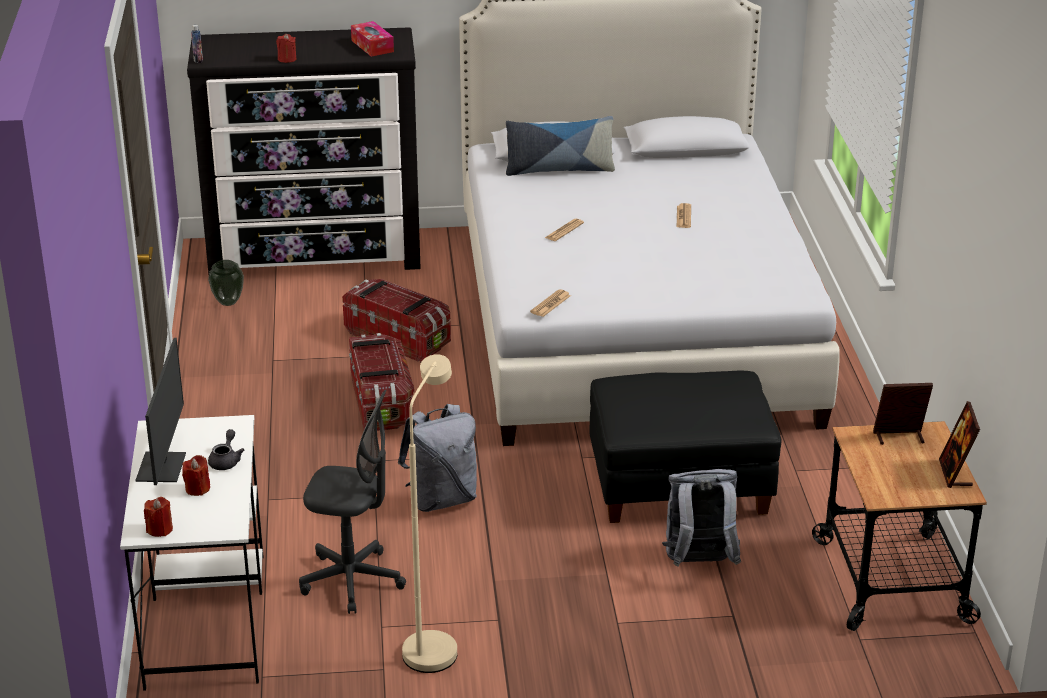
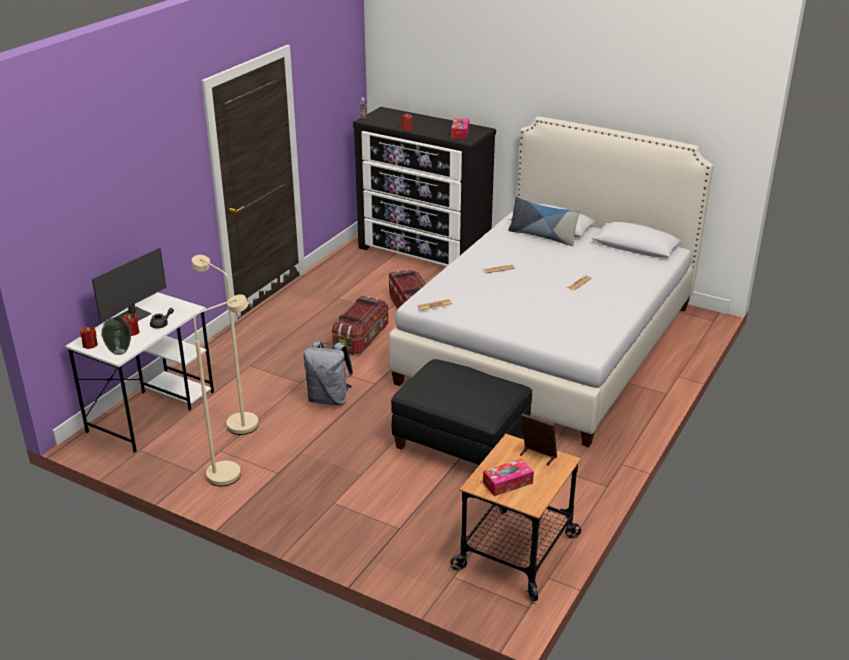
camera: 35 degrees right, 0 degrees up
(228, 302) = (352, 262): vase -> vase (120, 352)
(352, 581) = (236, 422): grey office chair -> beige floor lamp
(699, 563) = (417, 491): grey backpack -> none
(908, 480) = (507, 483): none -> tissue box
(955, 473) = (542, 492): picture frame -> none

